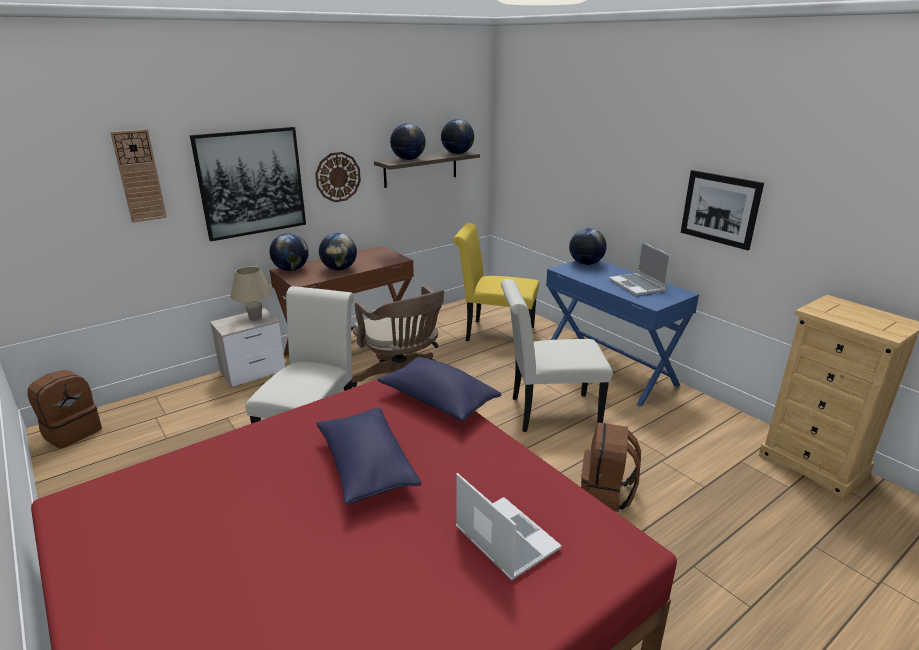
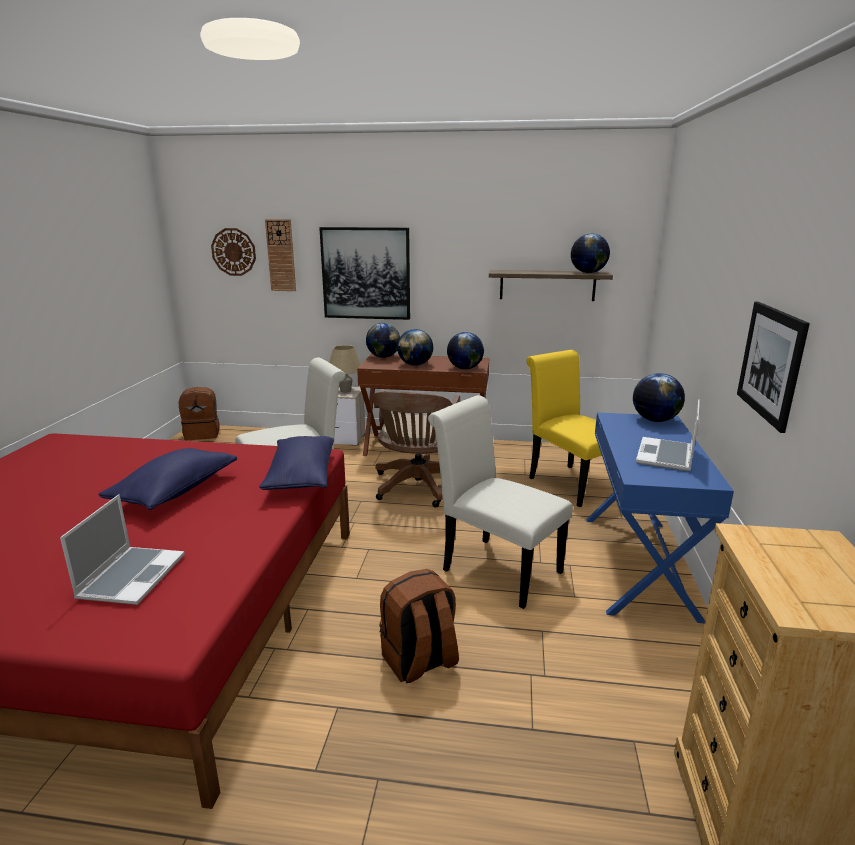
camera: 45 degrees right, 5 degrees down
(338, 177) = (449, 280): wall clock -> wall clock (234, 252)
(408, 159) = (522, 271): globe -> globe (464, 368)

